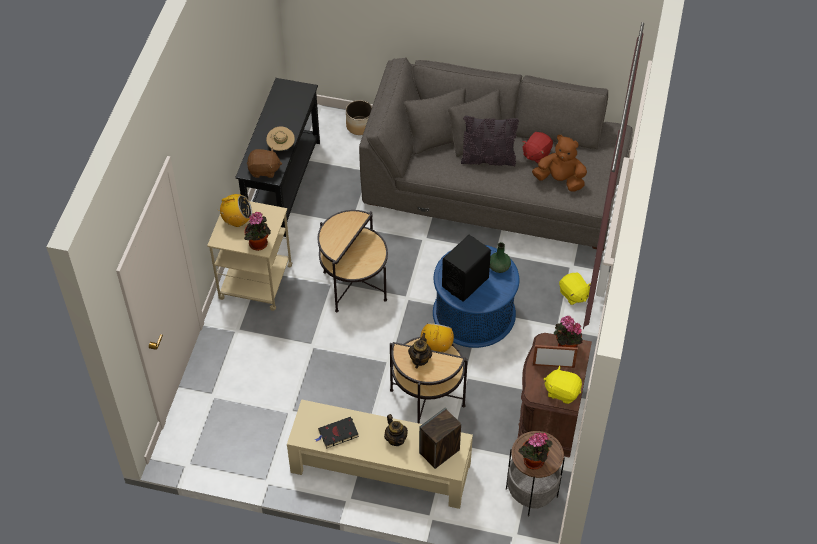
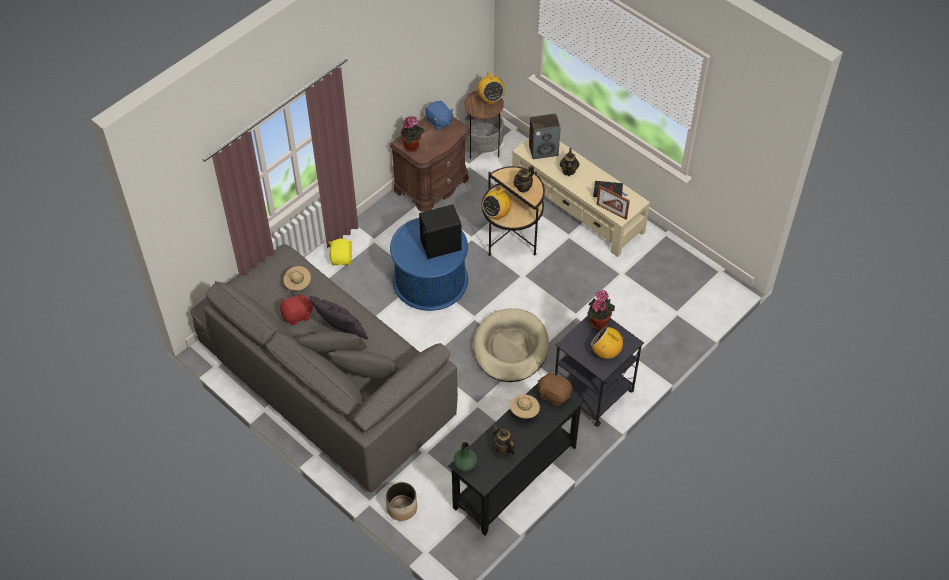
camera: 150 degrees left, 0 degrees up
(255, 280) = (592, 393): beige cart -> black cart
(282, 114) = (503, 447): none -> teapot
(355, 286) = (510, 348): side table -> beige dog bed
(499, 267) = (405, 244): green vase -> green vase (465, 464)
(533, 463) = (490, 99): potted plant -> radio
(553, 365) = (431, 139): picture frame -> picture frame (611, 211)
(560, 180) = (298, 285): brown plush toy -> beige hat
(562, 391) = (439, 121): yellow plush toy -> blue plush toy

